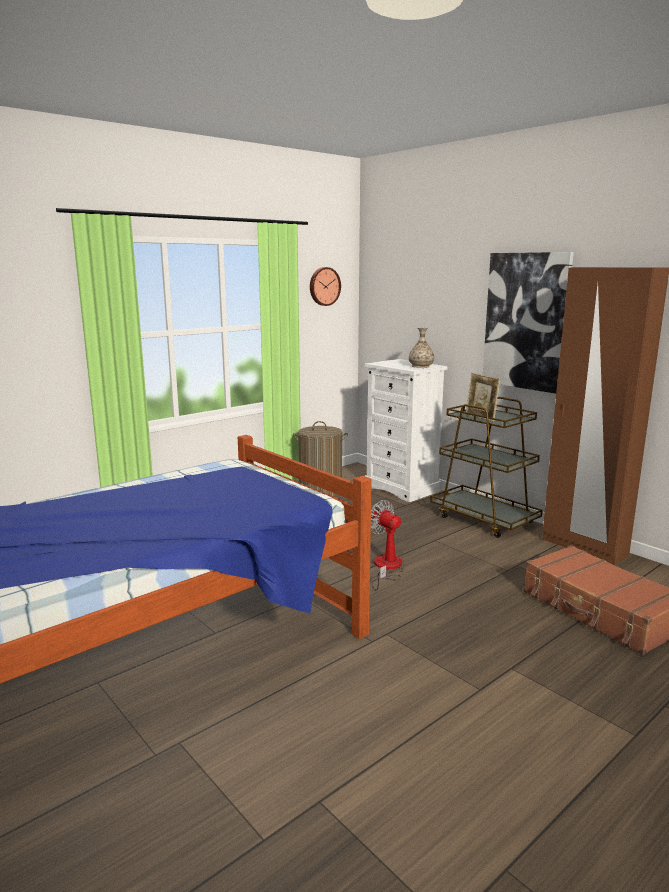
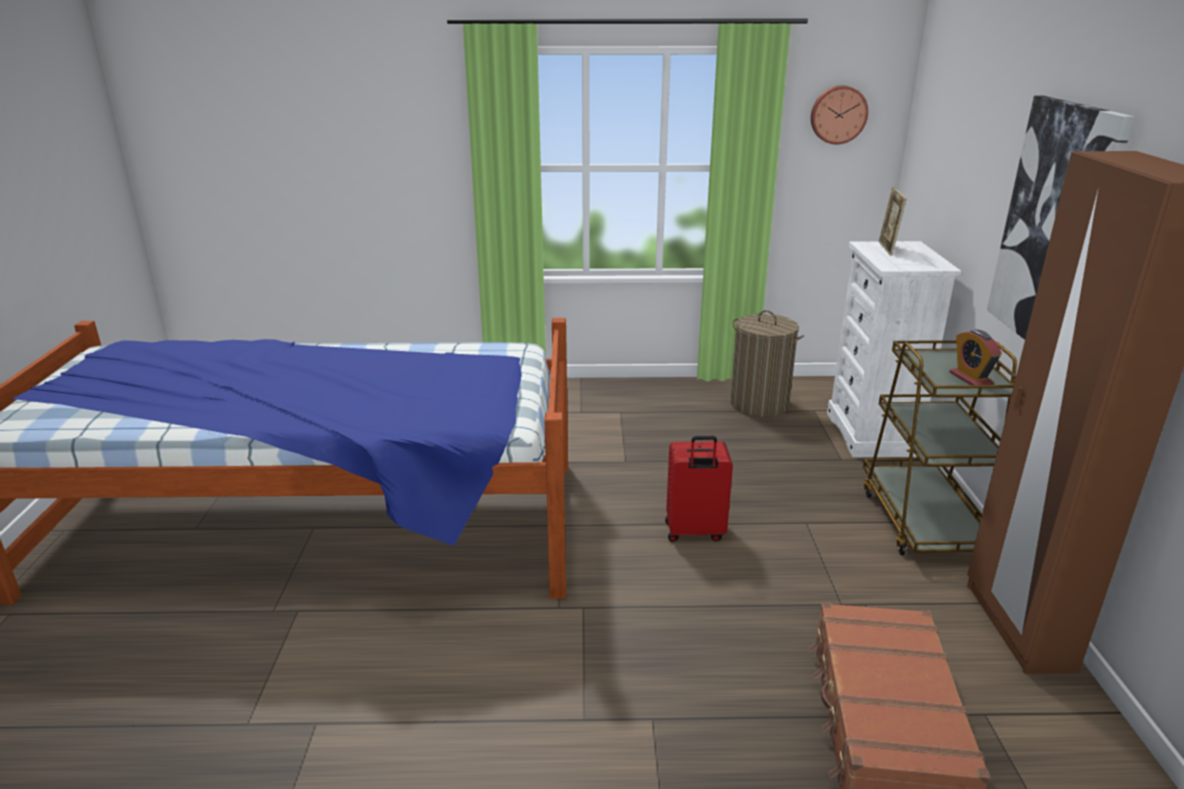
camera: 40 degrees right, 10 degrees up
(386, 568) = (694, 532): fan -> red suitcase
(420, 366) = (915, 263): vase -> none
(481, 417) = (932, 369): picture frame -> picture frame (887, 249)
(504, 417) = (970, 378): none -> alarm clock

